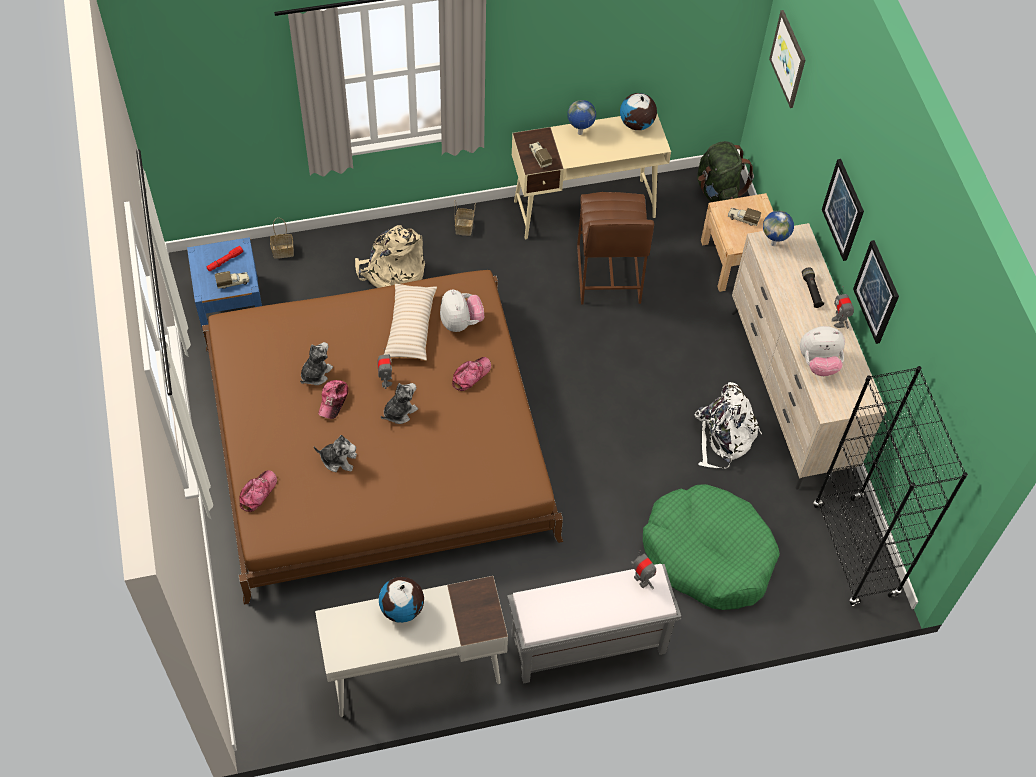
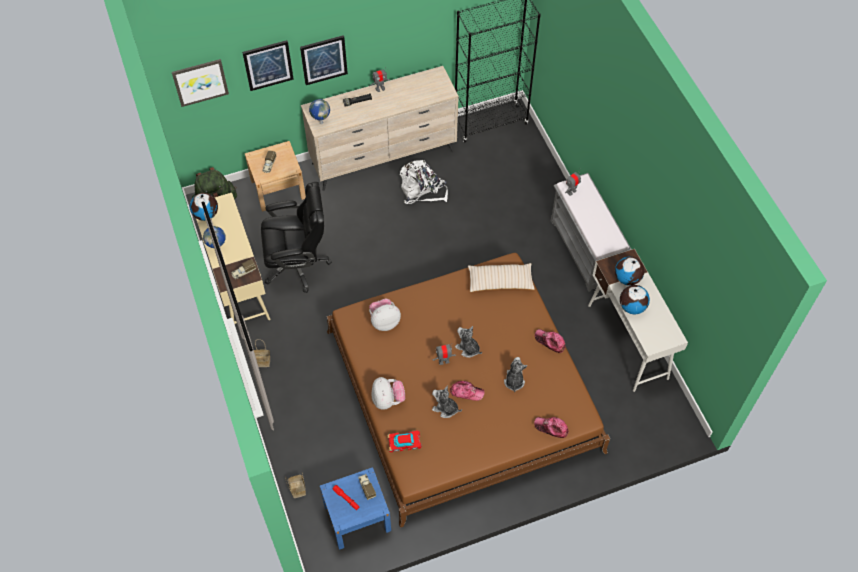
camera: 95 degrees left, 0 degrees up
(277, 322) = (404, 443): none -> toy car
(392, 271) = (310, 405): beige backpack -> none
(410, 327) = (393, 353): beige pillow -> beige pillow (500, 281)
(453, 613) = (627, 278): none -> globe
(471, 375) = (429, 309): cap -> cap (550, 342)
(607, 274) = (298, 264): brown stool -> black office chair
(708, 554) = (509, 194): green dog bed -> none
(818, 363) = (413, 97): plush toy -> plush toy (388, 400)
(877, 292) = (386, 45): picture -> picture (268, 65)

